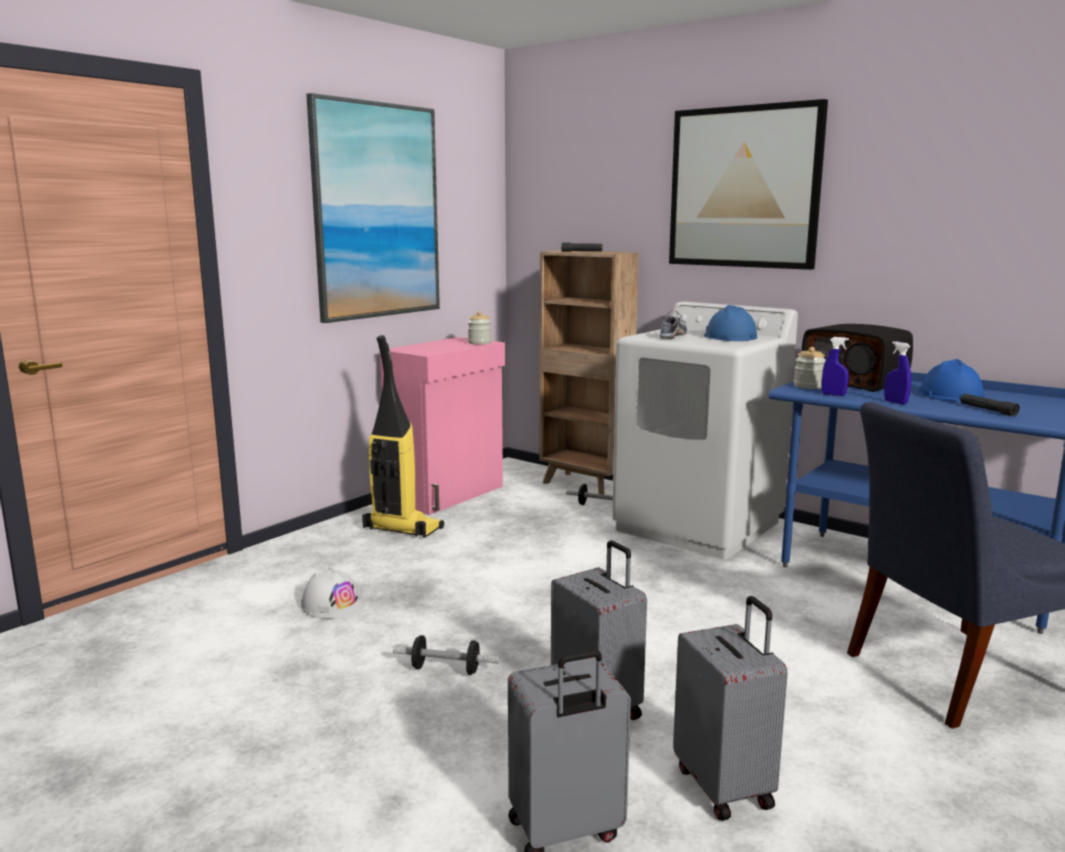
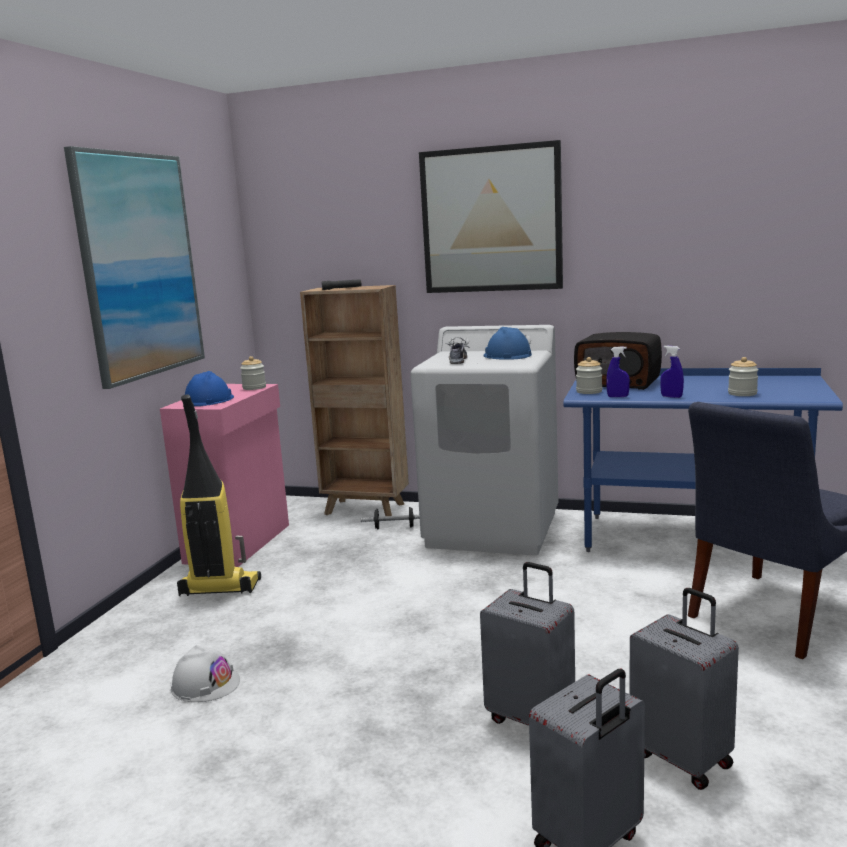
camera: 20 degrees left, 0 degrees up
(446, 669) = (370, 720): dumbbell -> none
(951, 395) = (701, 384): blue hard hat -> blue hard hat (209, 400)
(987, 410) = (742, 393): black flashlight -> jar

